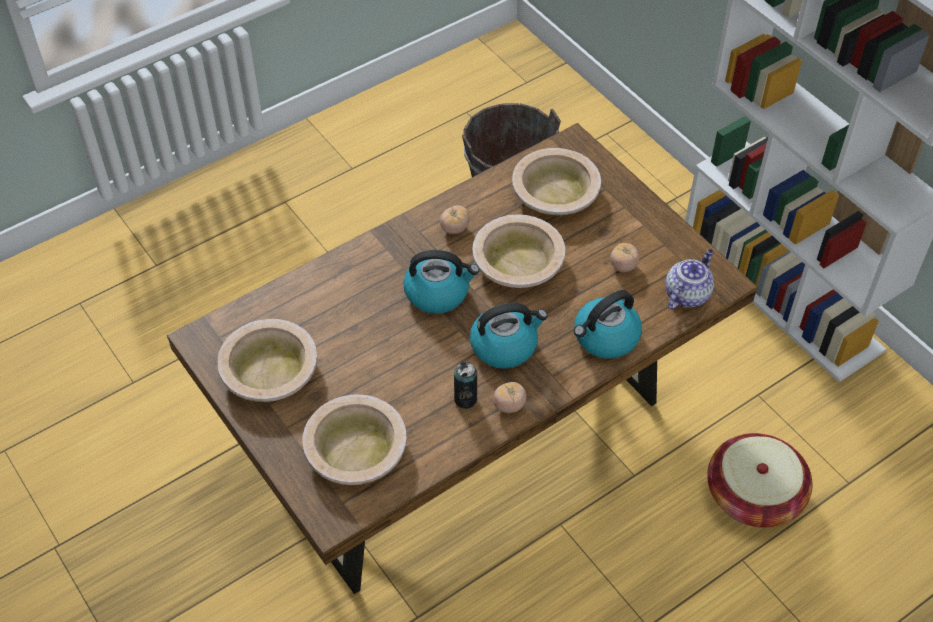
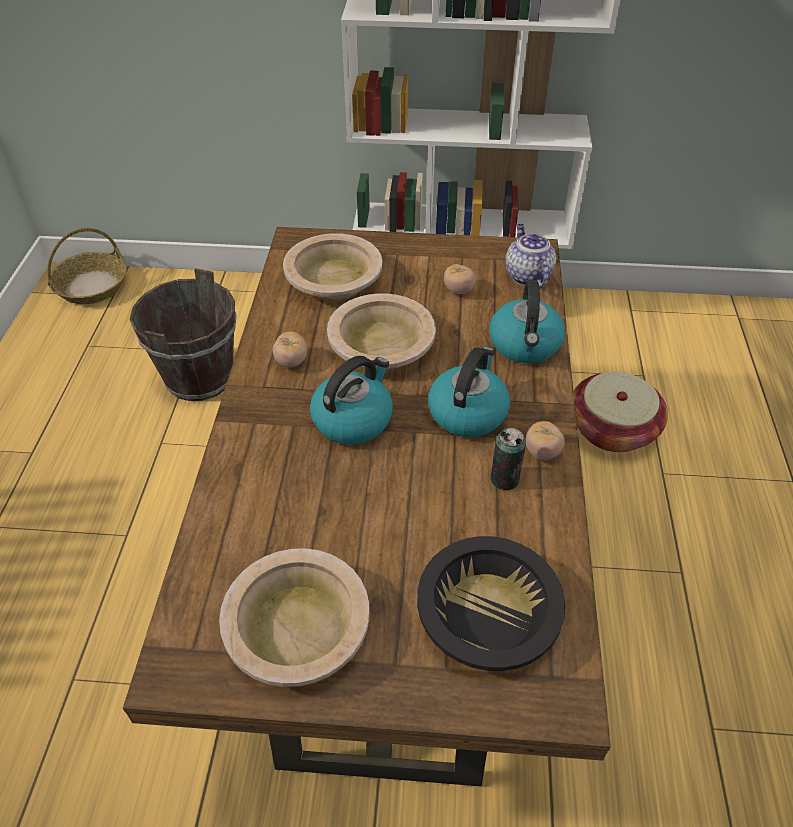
camera: 50 degrees left, 5 degrees down
(356, 450) = (488, 614): beige bowl -> black bowl
(522, 62) = (92, 286): none -> basket

